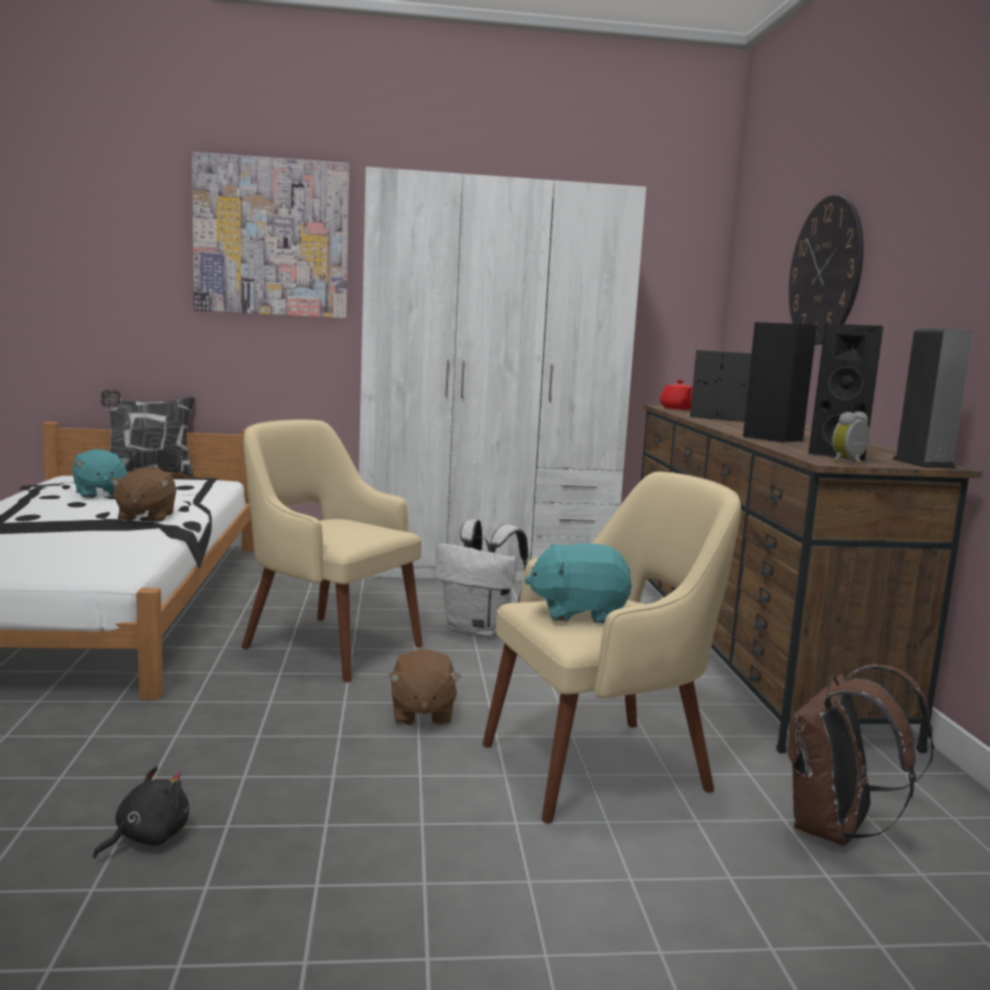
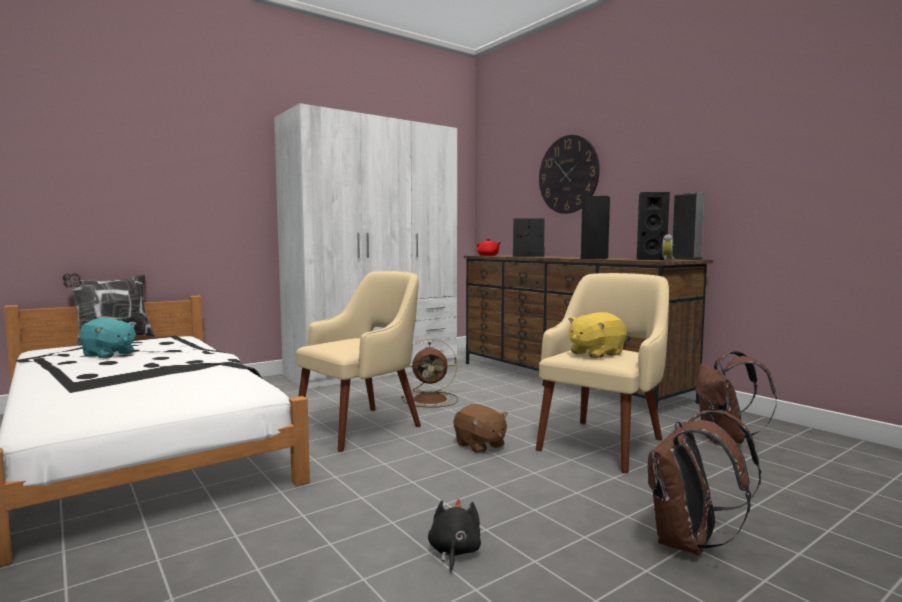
camera: 30 degrees left, 5 degrees down
(145, 517) = (191, 361): brown plush toy -> none
(272, 238) = (202, 152): picture -> none
(328, 645) = (361, 427): beige armchair -> beige armchair turned 135 degrees clockwise
(430, 957) = (689, 544): none -> brown backpack
(480, 629) = (431, 400): white backpack -> brown fan
(578, 613) = (595, 353): turquoise plush toy -> yellow plush toy

